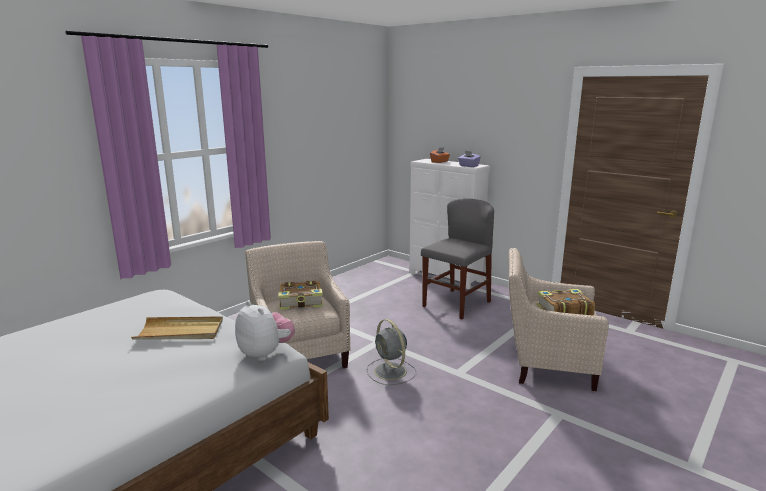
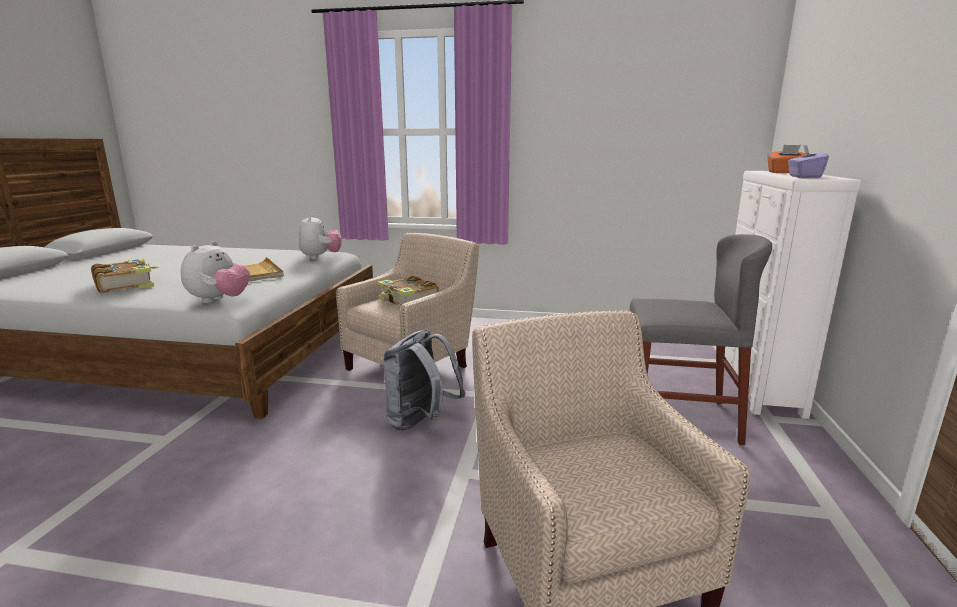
camera: 60 degrees right, 0 degrees up
(167, 300) = (320, 257): none -> plush toy
(391, 372) = (420, 422): grey fan -> grey backpack
(563, 311) = (601, 466): book -> book (126, 285)

